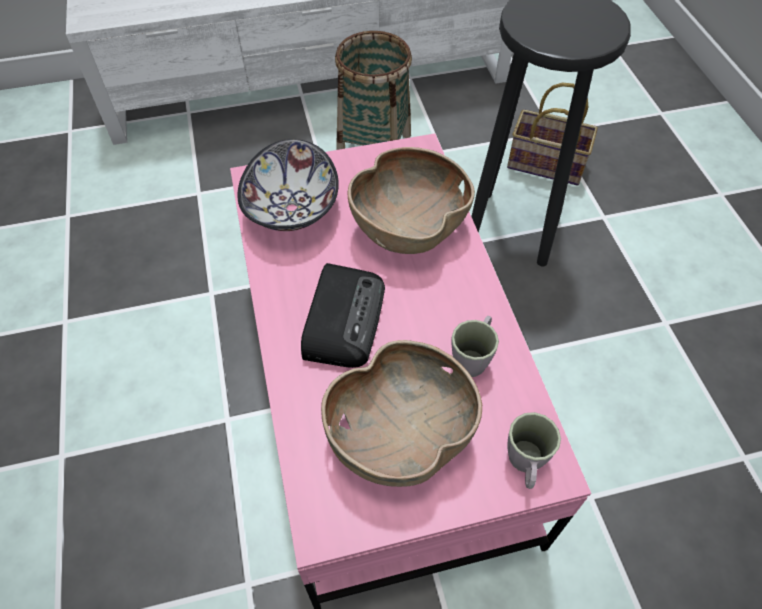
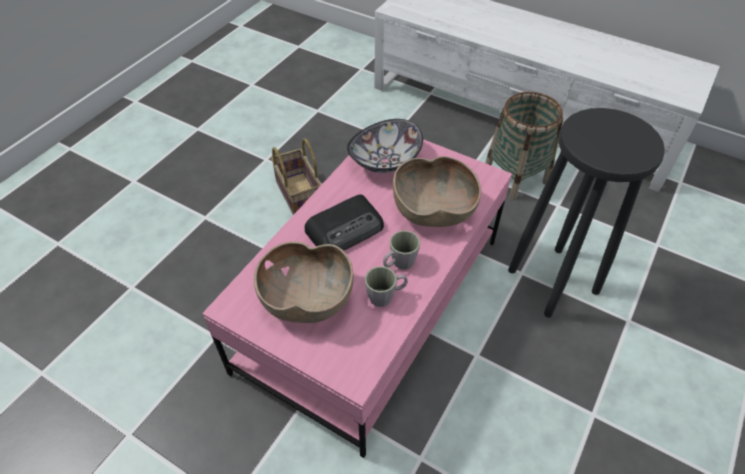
camera: 45 degrees right, 5 degrees down
(525, 464) = (347, 364): grey mug -> grey mug (399, 263)
(544, 165) = (622, 259): basket -> basket (297, 194)

